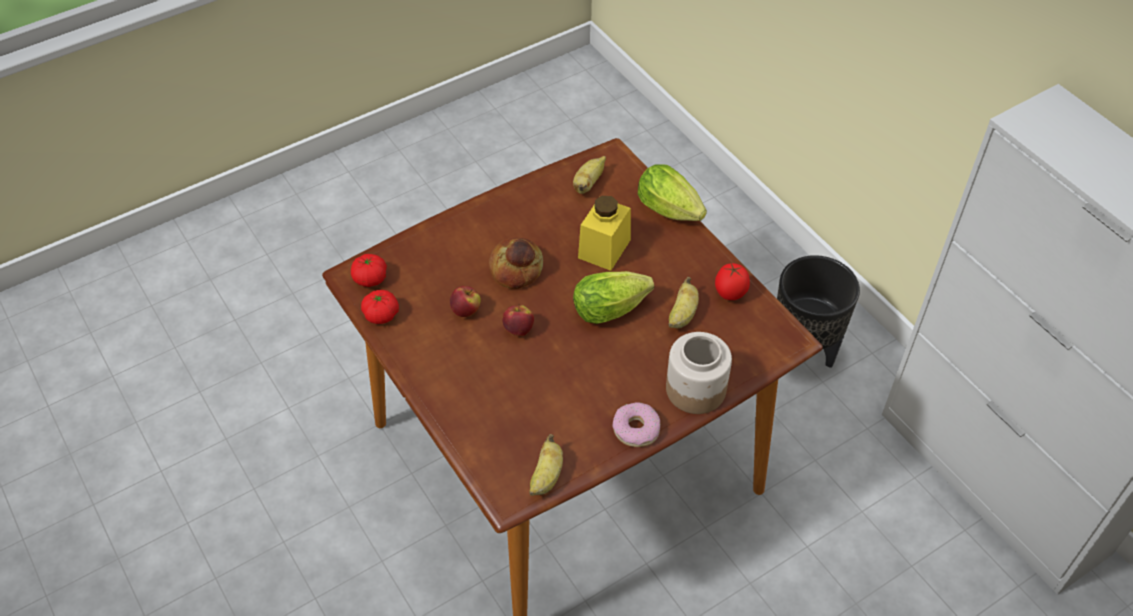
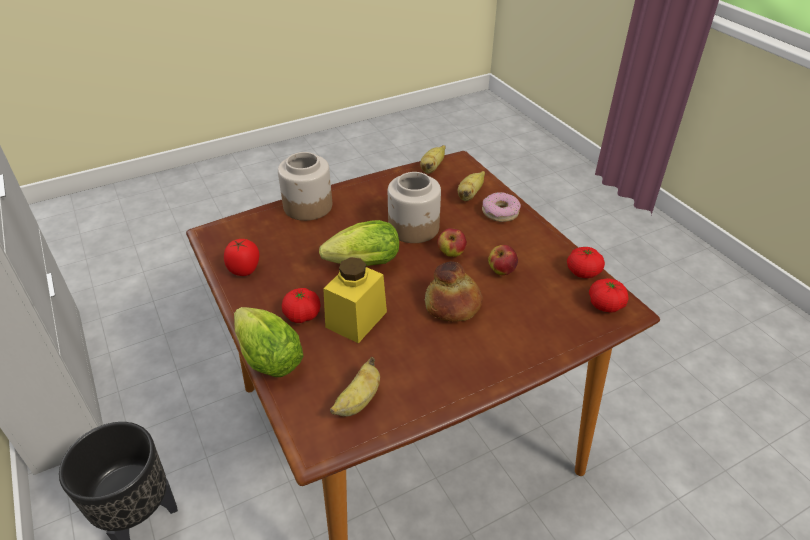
camera: 175 degrees left, 10 degrees down
(561, 363) = (414, 228): none -> jar
(636, 429) = (362, 187): donut -> donut (500, 212)
(654, 250) = (302, 315): none -> tomato
(682, 315) = (298, 255): banana -> banana (470, 195)

